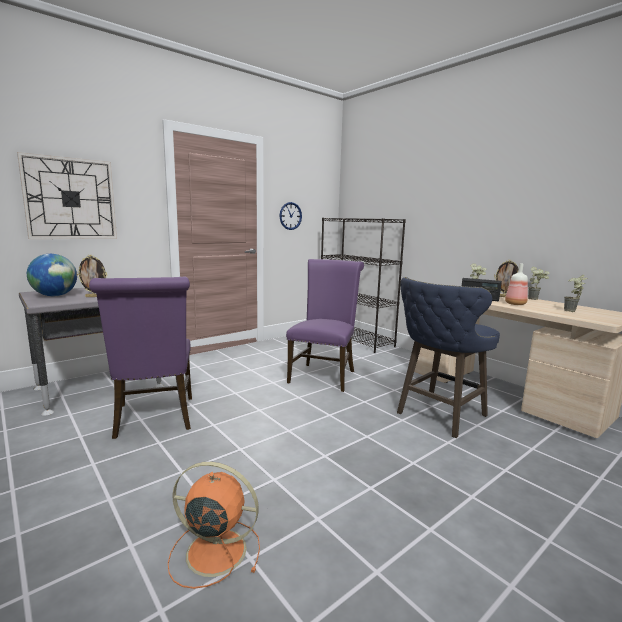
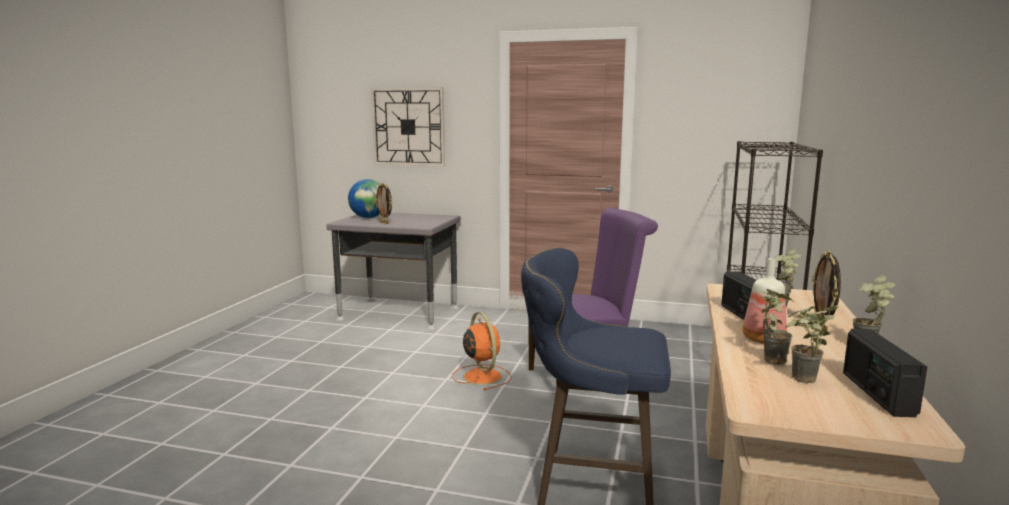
camera: 55 degrees right, 0 degrees up
(154, 419) = (373, 350): purple chair -> none
(213, 551) = (223, 438): orange fan -> orange fan (482, 376)
(290, 216) = (683, 139): wall clock -> none
(542, 309) = (768, 359): none -> potted plant
(588, 309) = (877, 394): none -> radio

